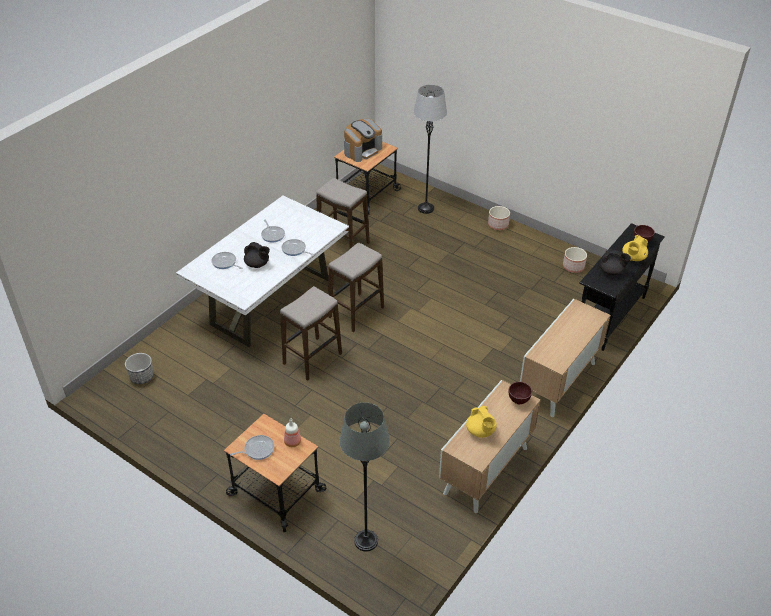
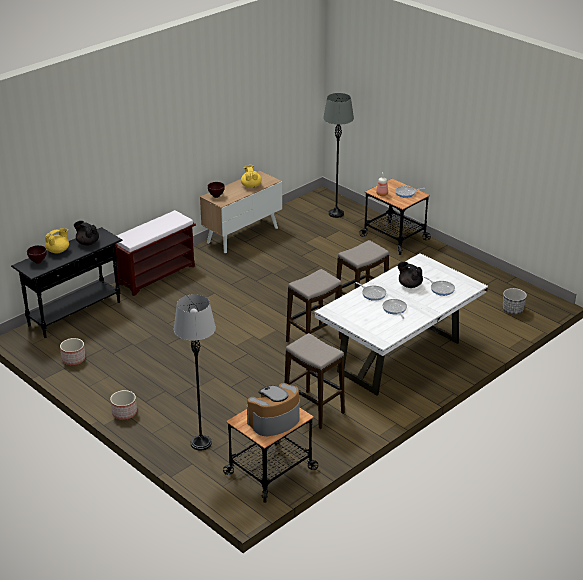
camera: 170 degrees left, 10 degrees down
(559, 382) = (156, 275): cabinet -> brown bench

